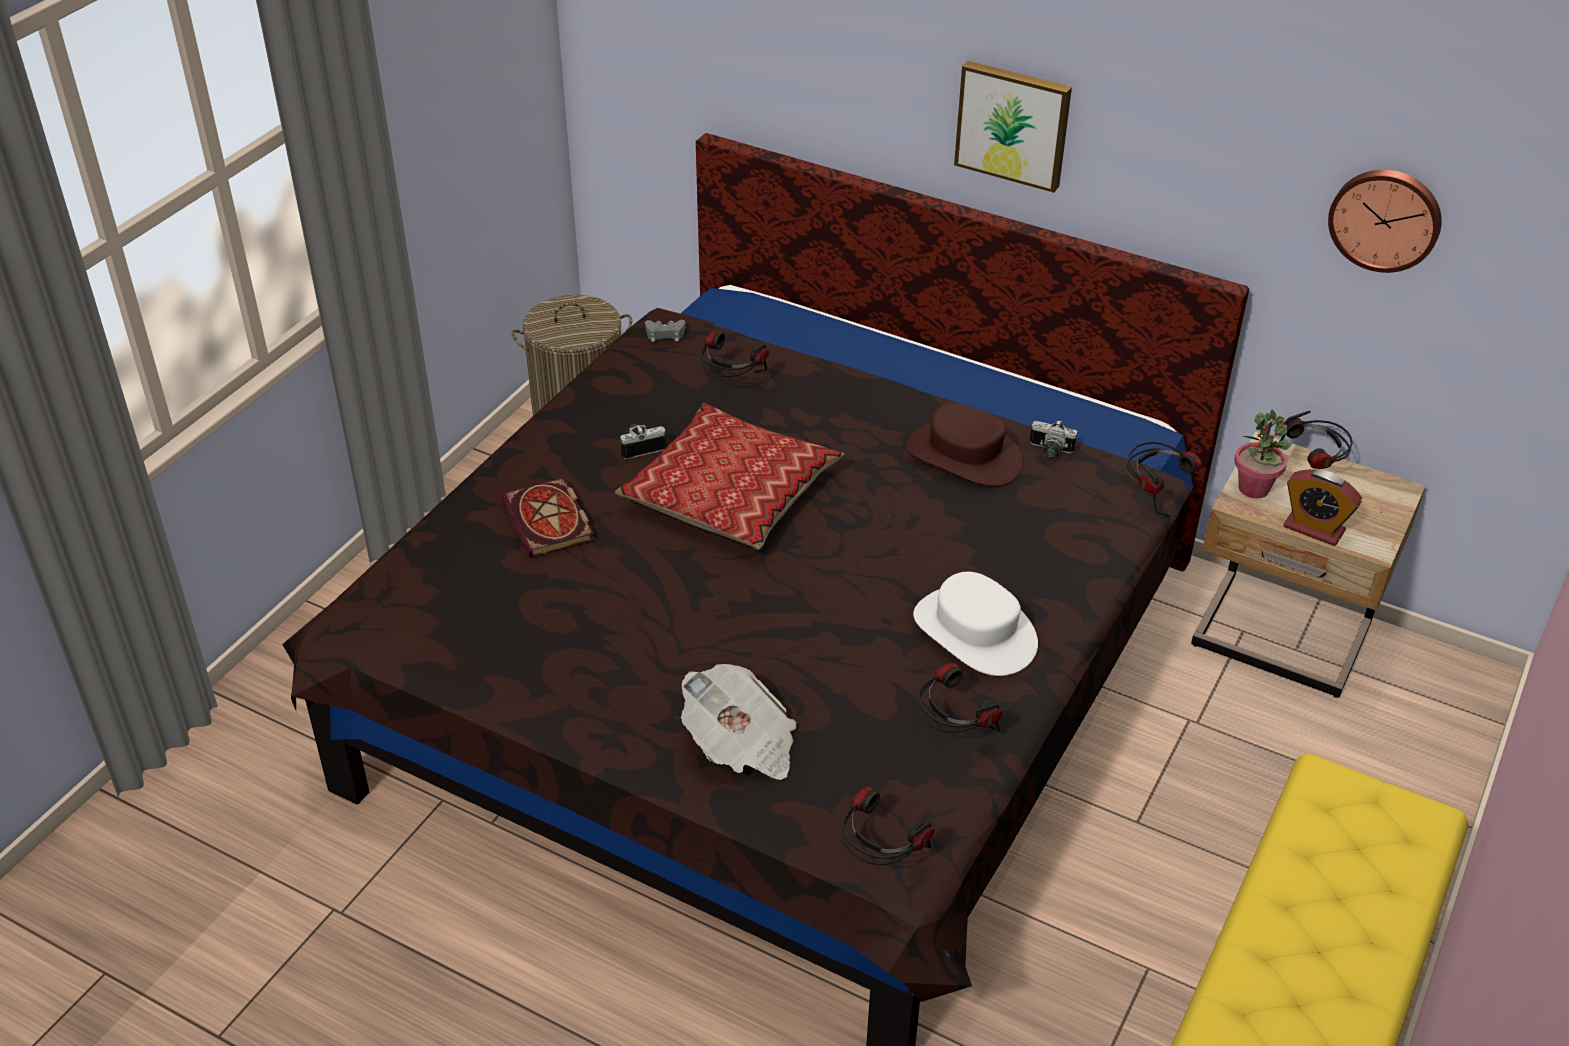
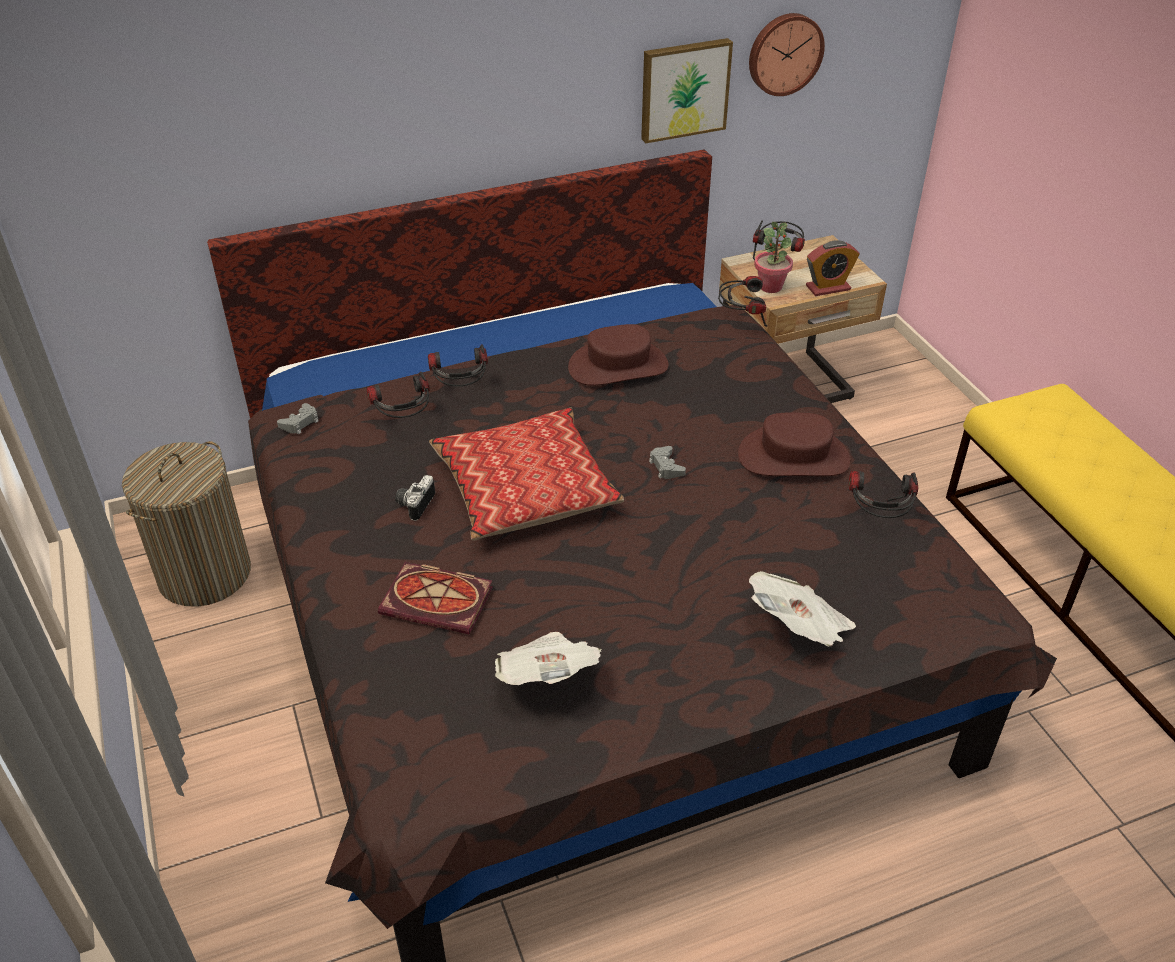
camera: 50 degrees left, 0 degrees up
(530, 624) = (547, 677): none -> newspaper
(858, 558) = (666, 467): none -> grey game controller
(880, 858) = (969, 620): headphones -> headphones (461, 392)
(975, 631) = (793, 457): white hat -> brown hat
(1013, 124) = (500, 101): picture -> picture (683, 89)
(1049, 451) = (656, 333): camera -> none

